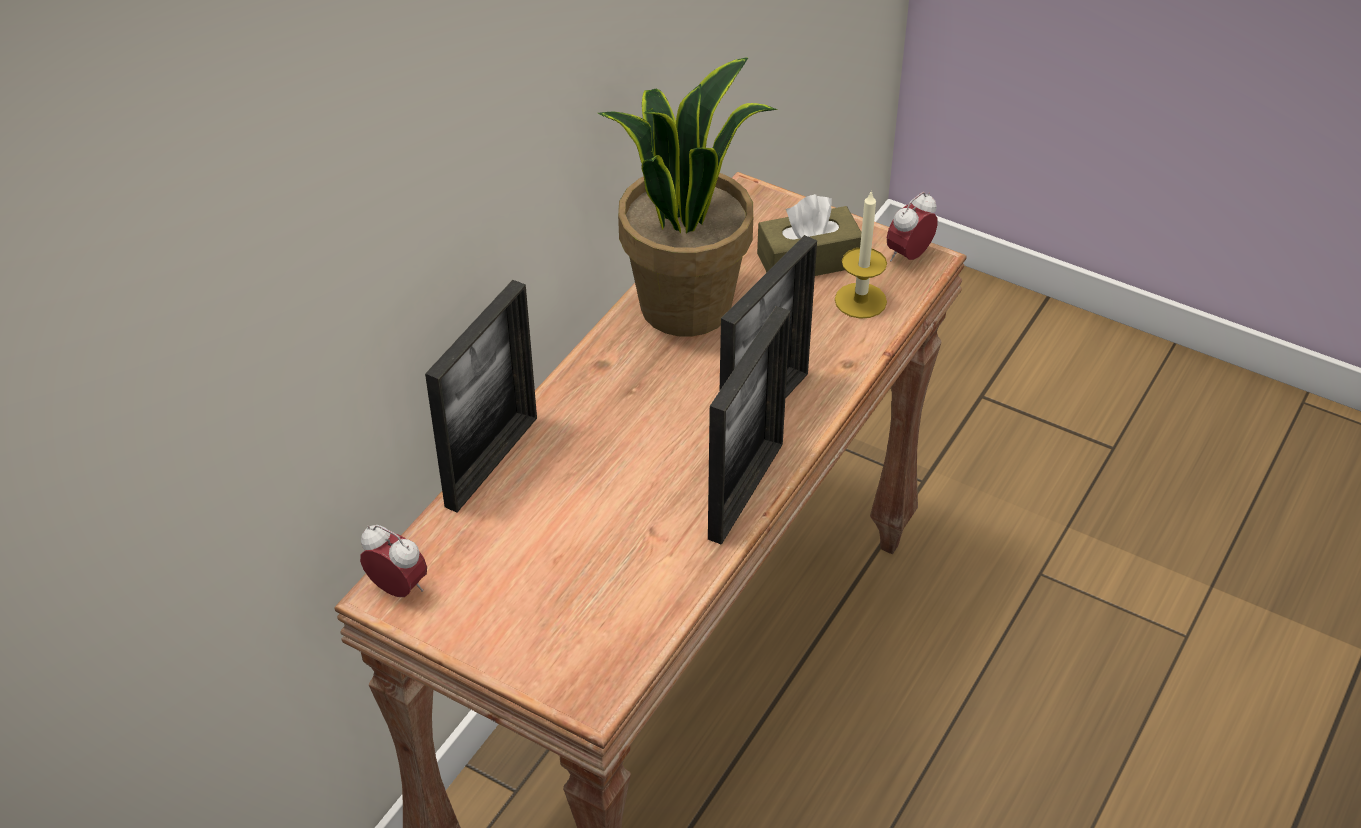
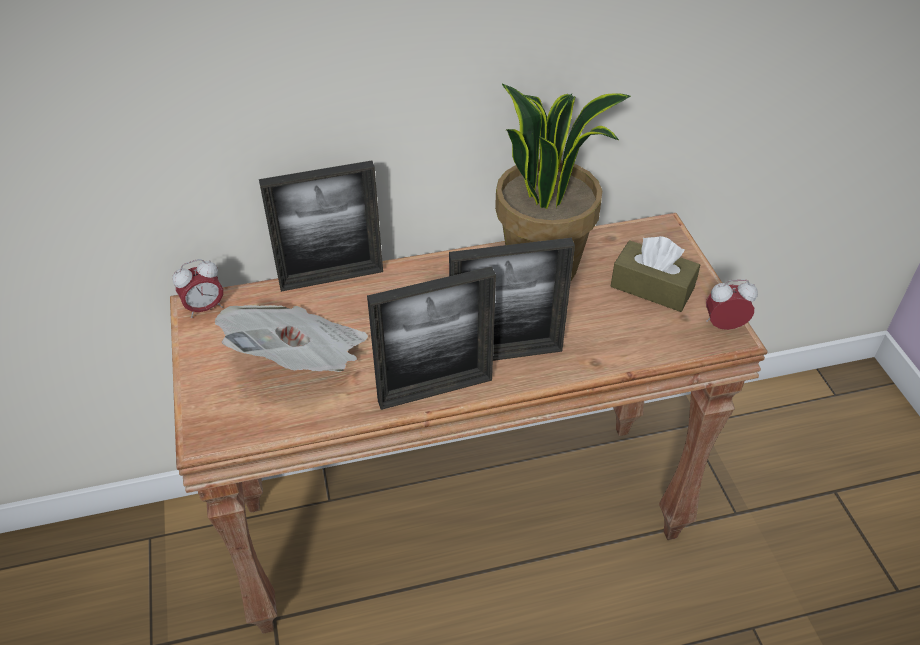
camera: 45 degrees right, 0 degrees up
(398, 588) = (204, 308): alarm clock -> alarm clock turned 75 degrees clockwise
(582, 560) = (301, 361): none -> newspaper
(860, 300) = (654, 331): candle -> none

